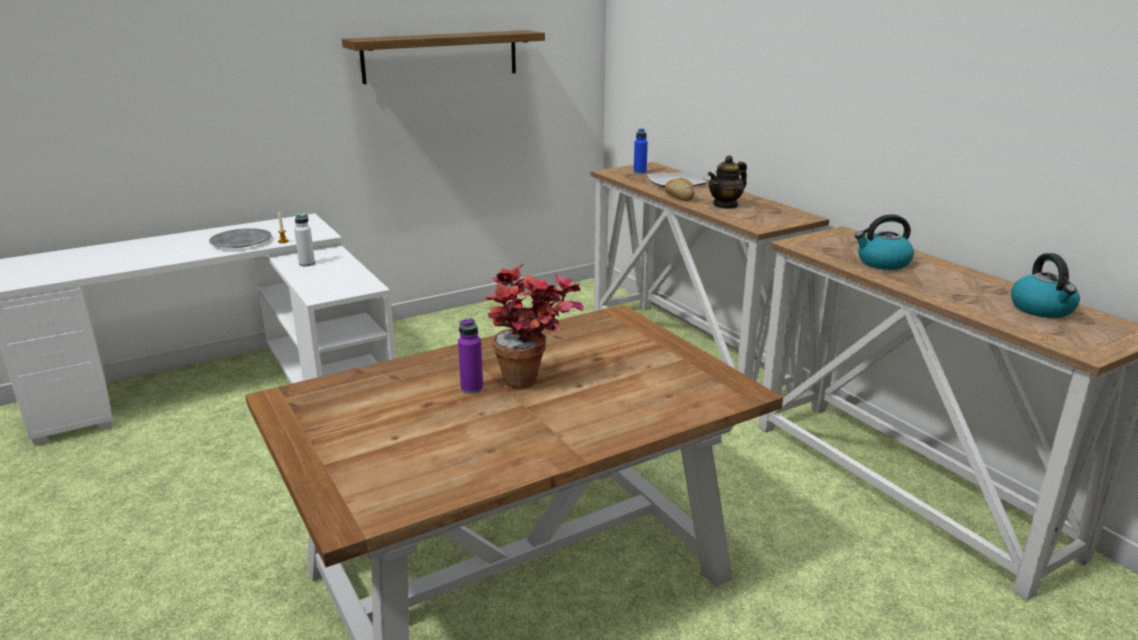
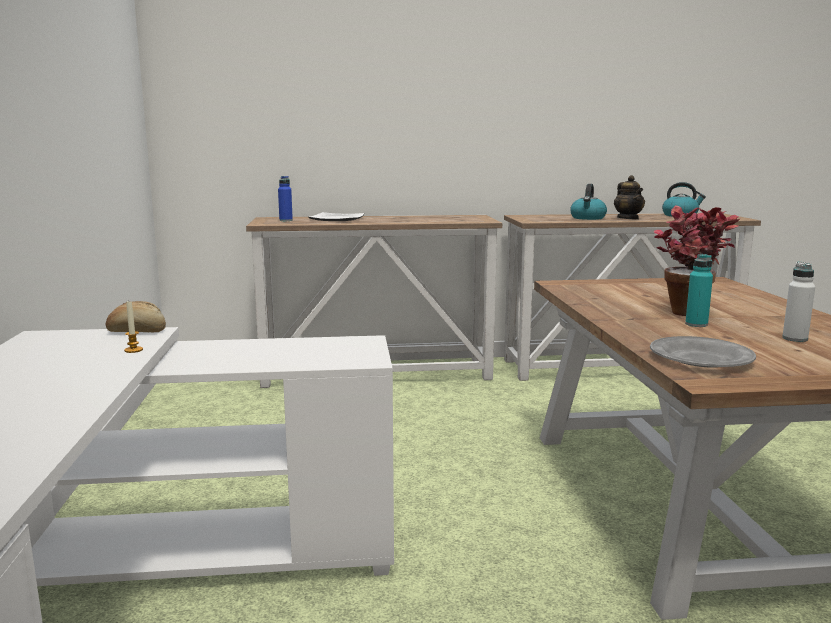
camera: 65 degrees left, 10 degrees down
(240, 242) = (77, 371): grey plate -> grey plate (701, 358)
(307, 263) = (222, 358): white bottle -> white bottle (795, 339)
(441, 56) = (74, 98): shelf -> none
(472, 388) = (696, 324): purple bottle -> turquoise bottle
(679, 197) = (383, 222): bread -> bread (137, 331)
(725, 205) = (422, 219): teapot -> teapot (628, 218)

